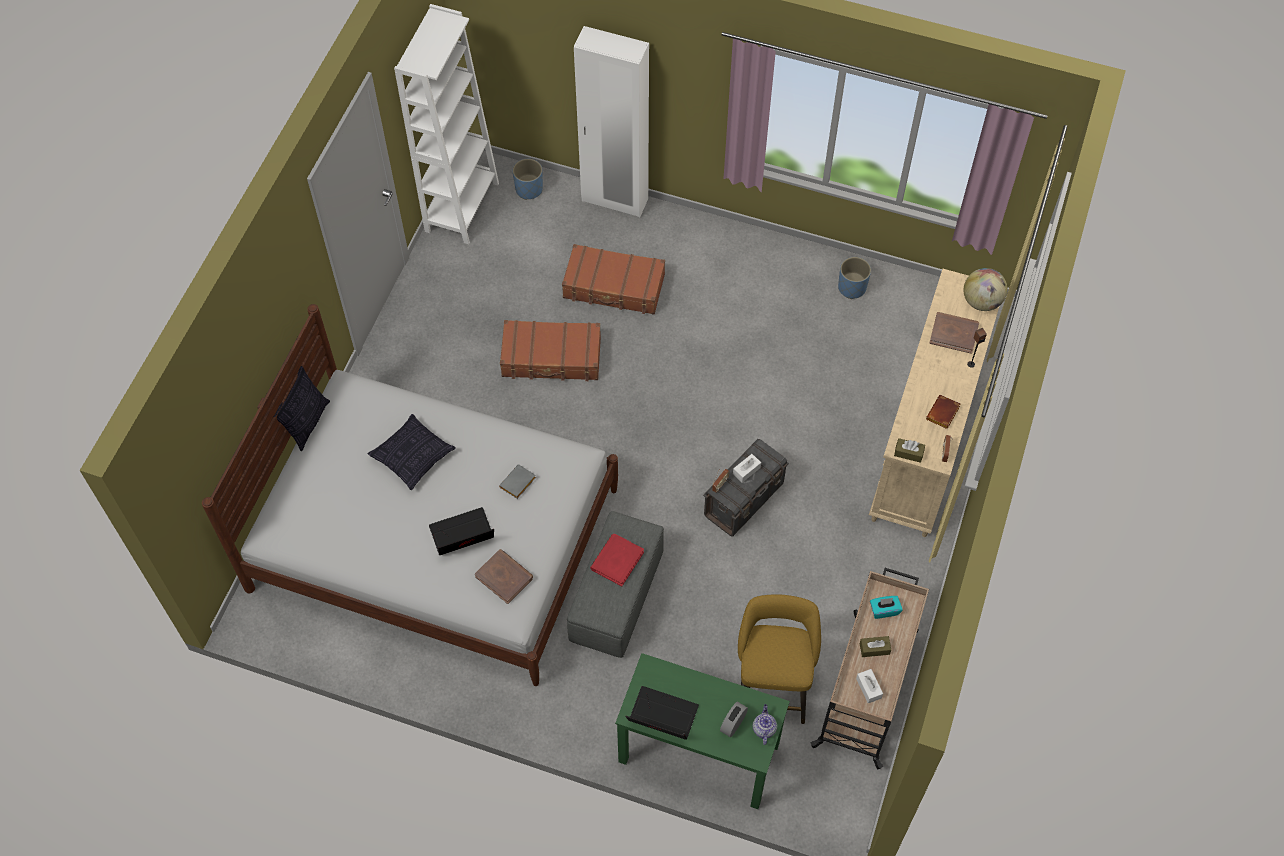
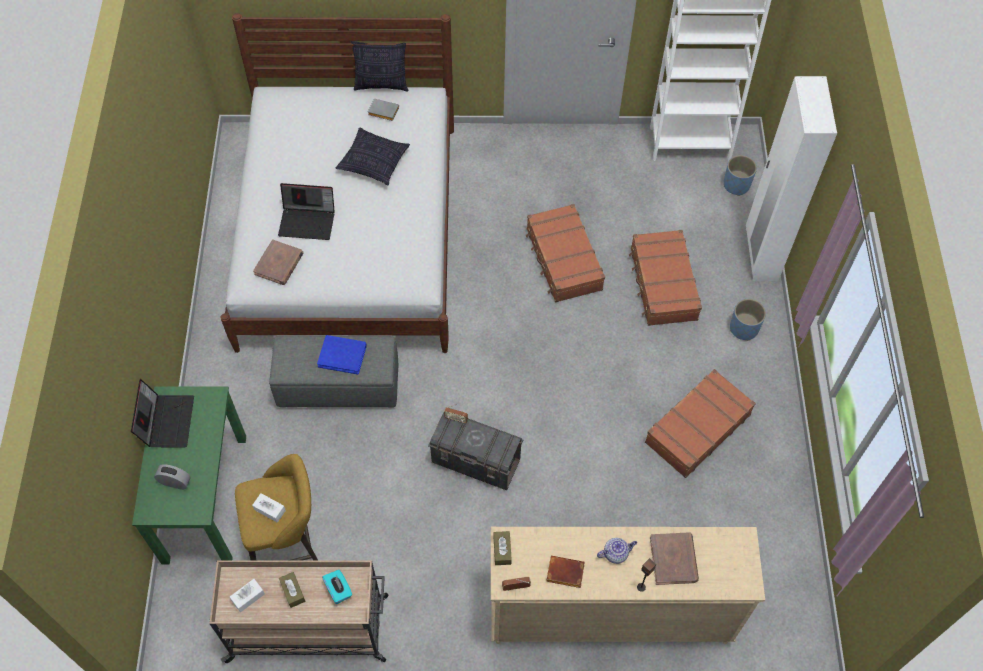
camera: 70 degrees right, 0 degrees up
(462, 537) = (308, 221): laptop -> laptop turned 135 degrees clockwise
(518, 484) = (374, 245): grey book -> grey book (382, 112)
(617, 560) = (342, 355): red book -> blue book
(746, 470) = (480, 437): white tissue box -> white tissue box (270, 510)
(763, 728) = (176, 510): teapot -> teapot (616, 553)
(773, 315) = (697, 428): none -> brown suitcase
(852, 287) = (766, 492): blue planter -> blue planter (744, 328)
(981, 301) = (730, 579): globe -> none

